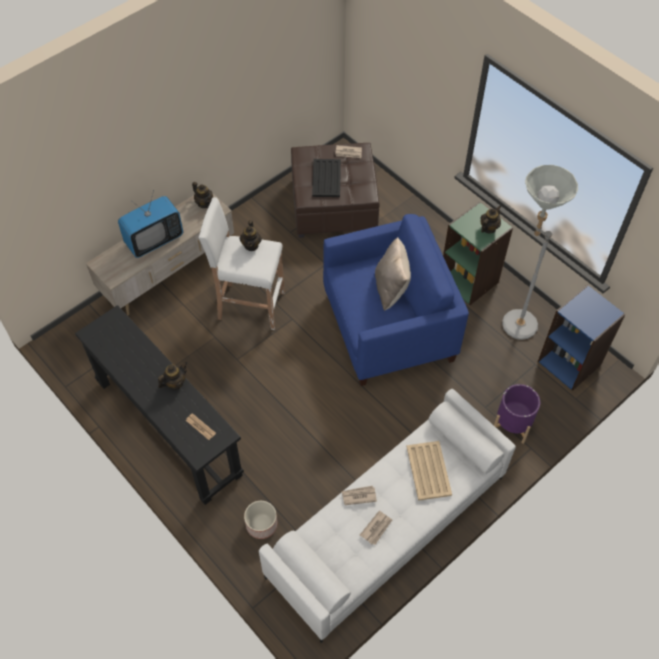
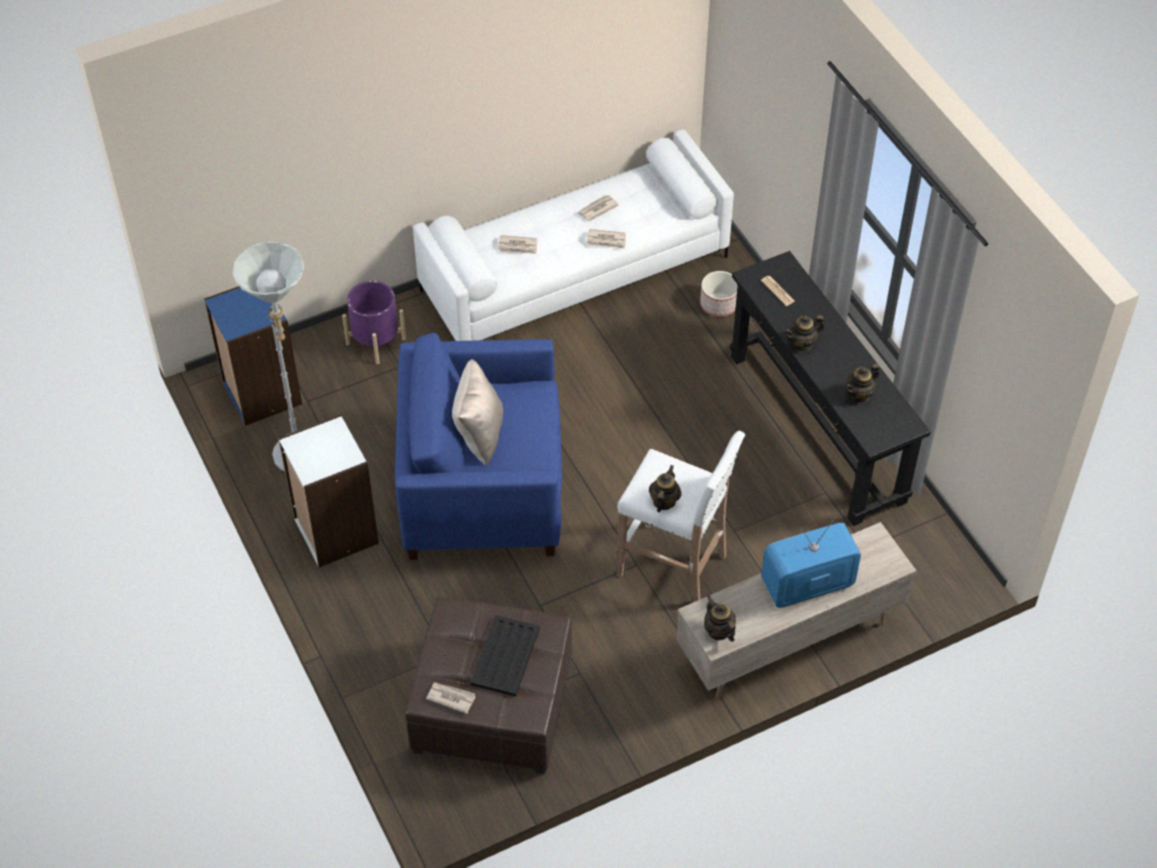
camera: 165 degrees left, 5 degrees down
(428, 471) = (518, 246): beige tray -> newspaper
(469, 280) = (335, 531): green bookcase -> white bookcase
(488, 228) = (313, 444): teapot -> teapot (859, 395)

